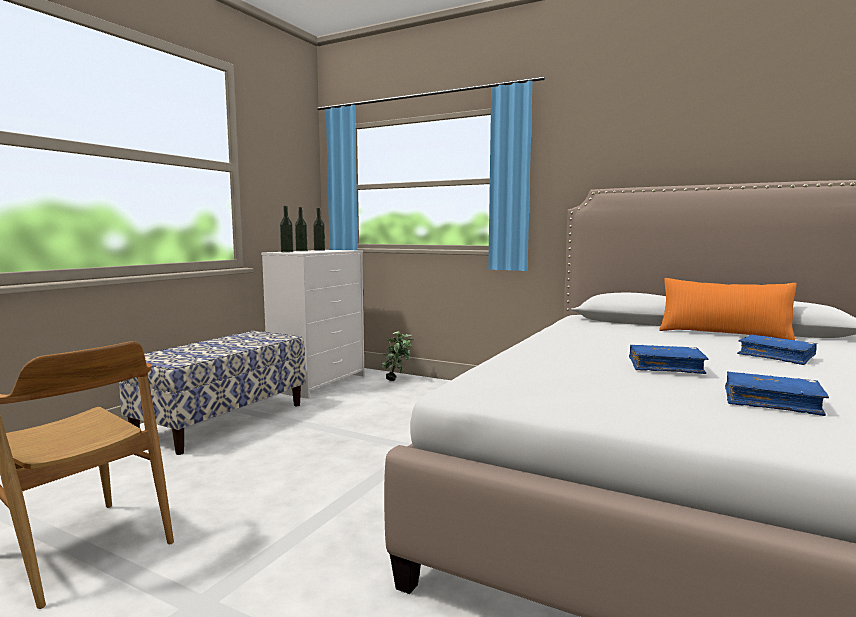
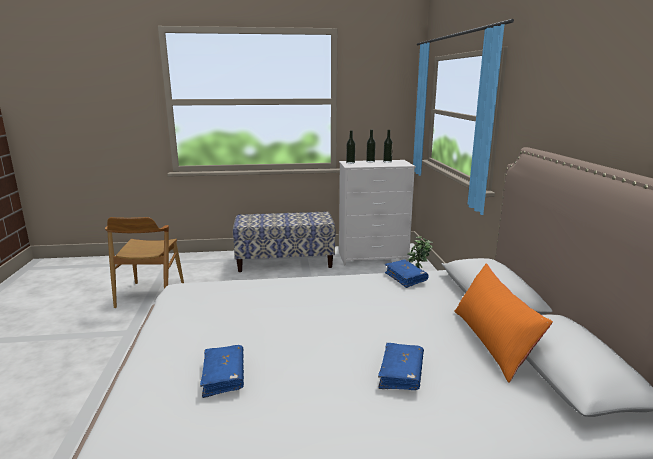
camera: 55 degrees right, 10 degrees up
(665, 367) = (289, 330): blue book -> blue book (405, 278)

